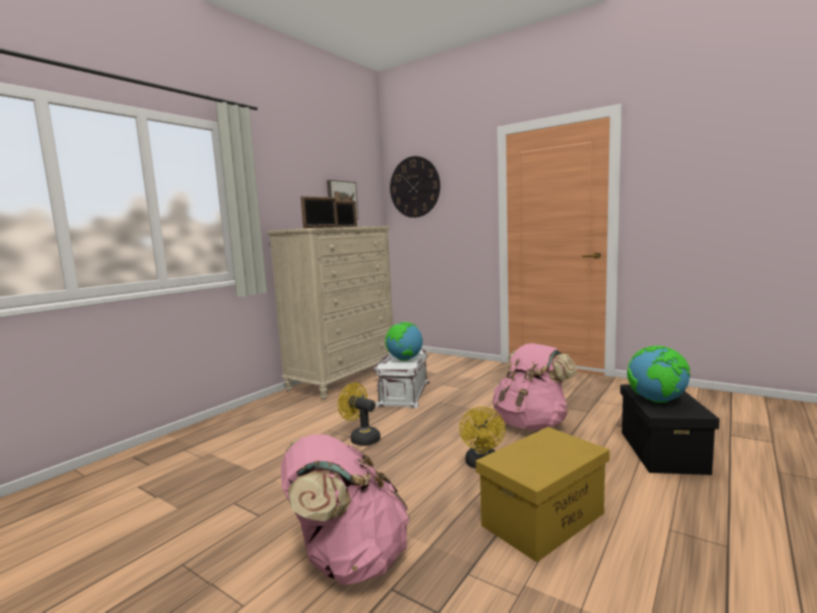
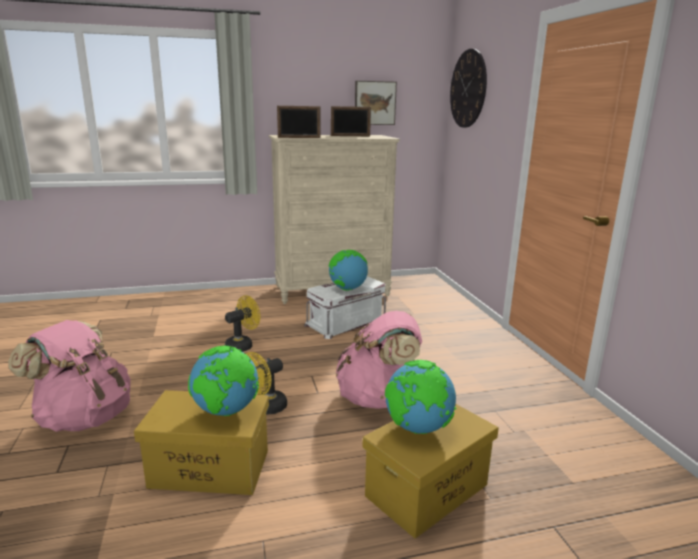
camera: 40 degrees right, 10 degrees up
(361, 438) = (243, 345): yellow fan -> yellow fan turned 60 degrees clockwise
(555, 446) = (226, 411): none -> globe
(663, 452) = (426, 491): black storage box -> yellow storage box

